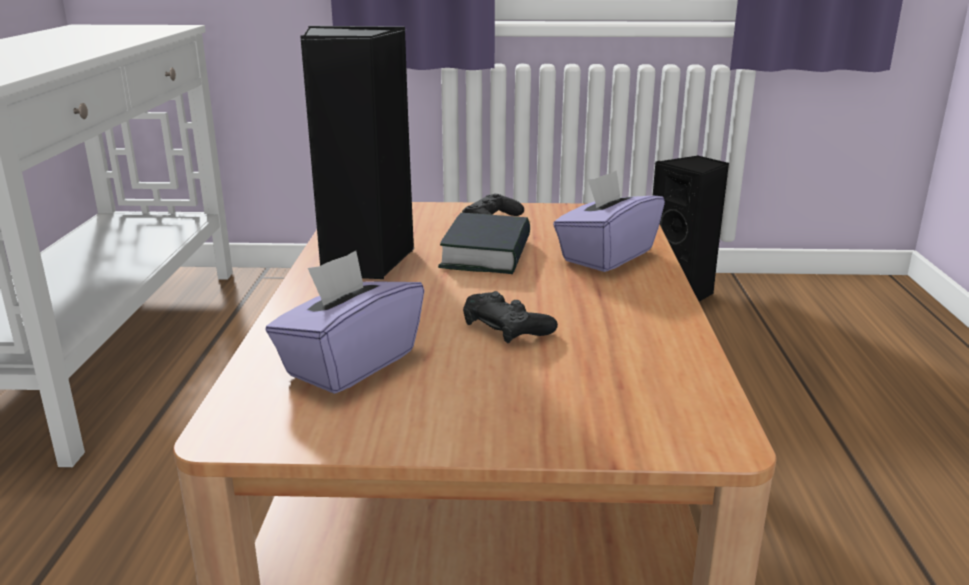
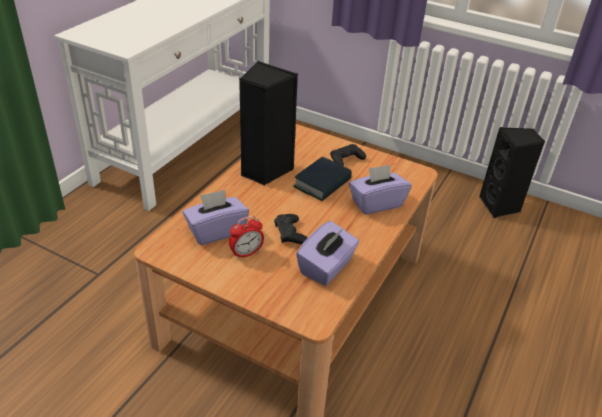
camera: 25 degrees right, 15 degrees up
(453, 379) = (246, 253): none -> alarm clock
(633, 354) = (326, 267): none -> purple tissue box

